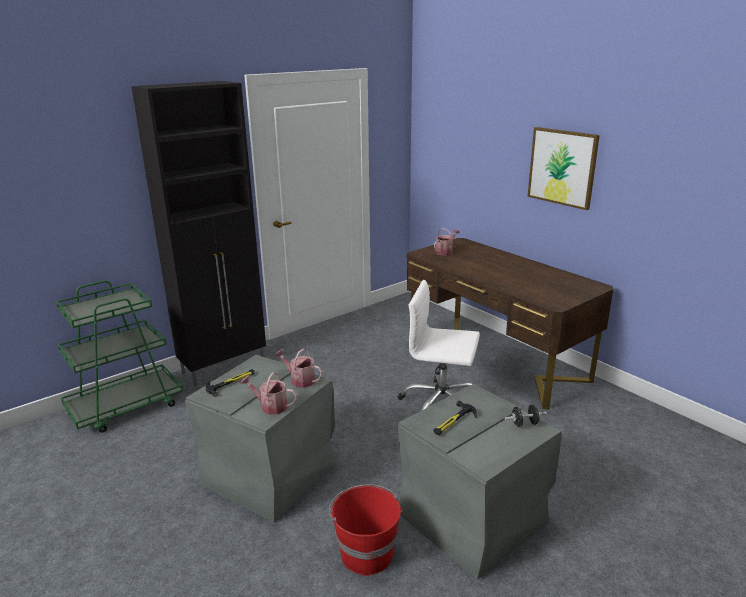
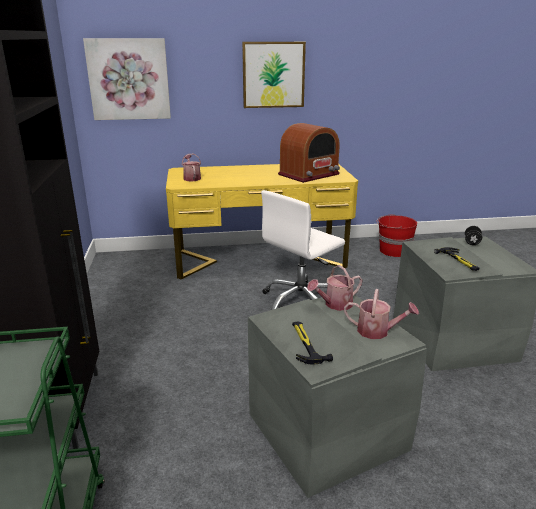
camera: 60 degrees left, 0 degrees up
(270, 406) = (377, 331): watering can -> watering can turned 120 degrees counterclockwise
(366, 553) = (476, 404): red bucket -> red bucket (393, 251)
(446, 149) = (129, 79): none -> picture
(495, 358) = (260, 259): brown desk -> yellow desk
(539, 287) = (309, 174): none -> radio

